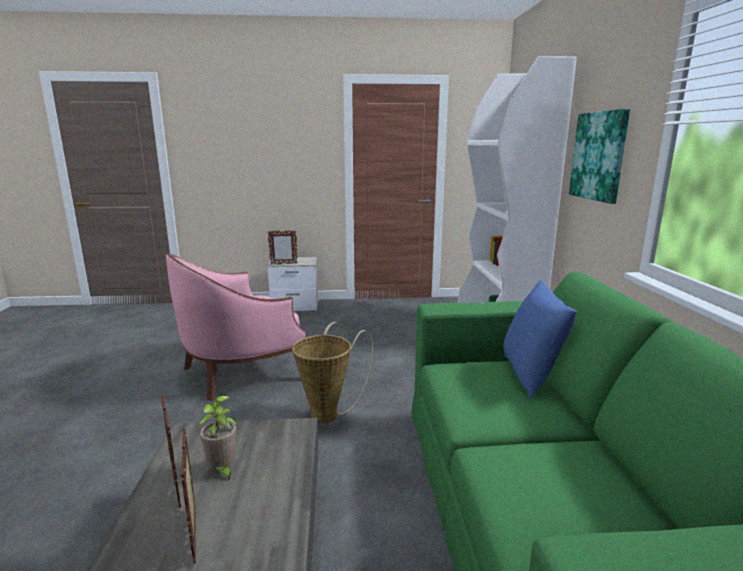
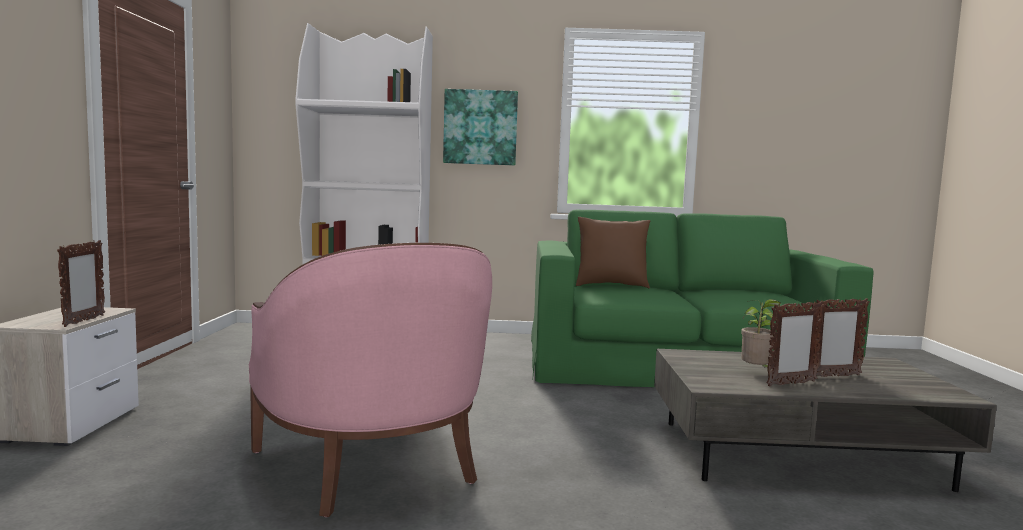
camera: 85 degrees left, 10 degrees down
(329, 413) = (527, 413): basket -> none
(531, 375) = (611, 286): blue pillow -> brown pillow

